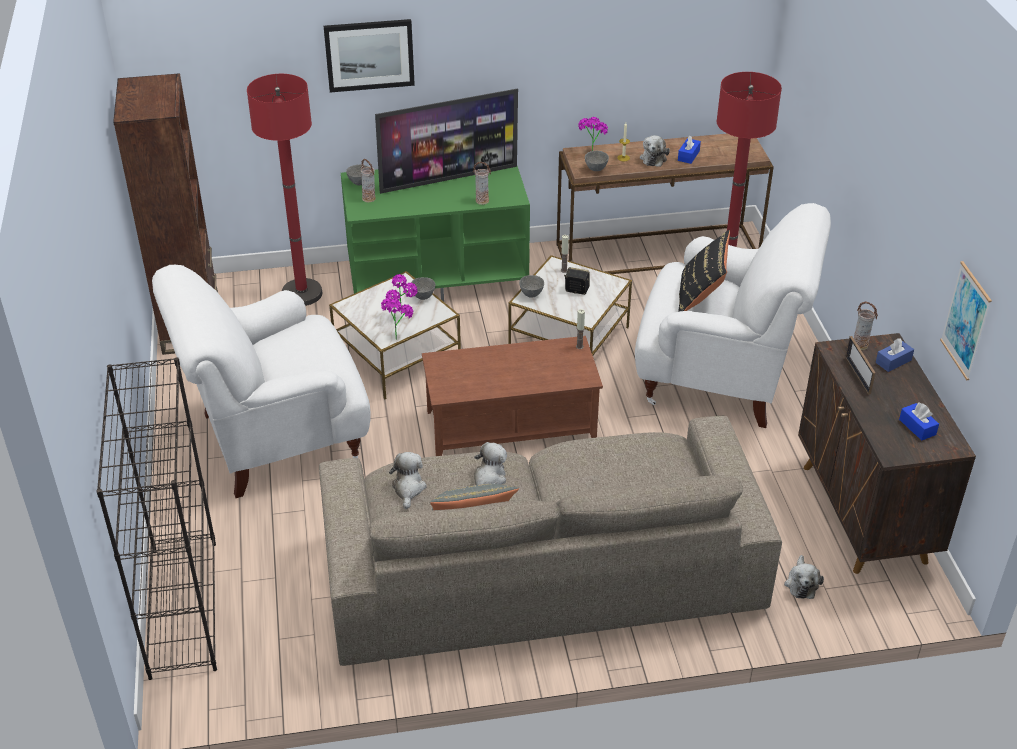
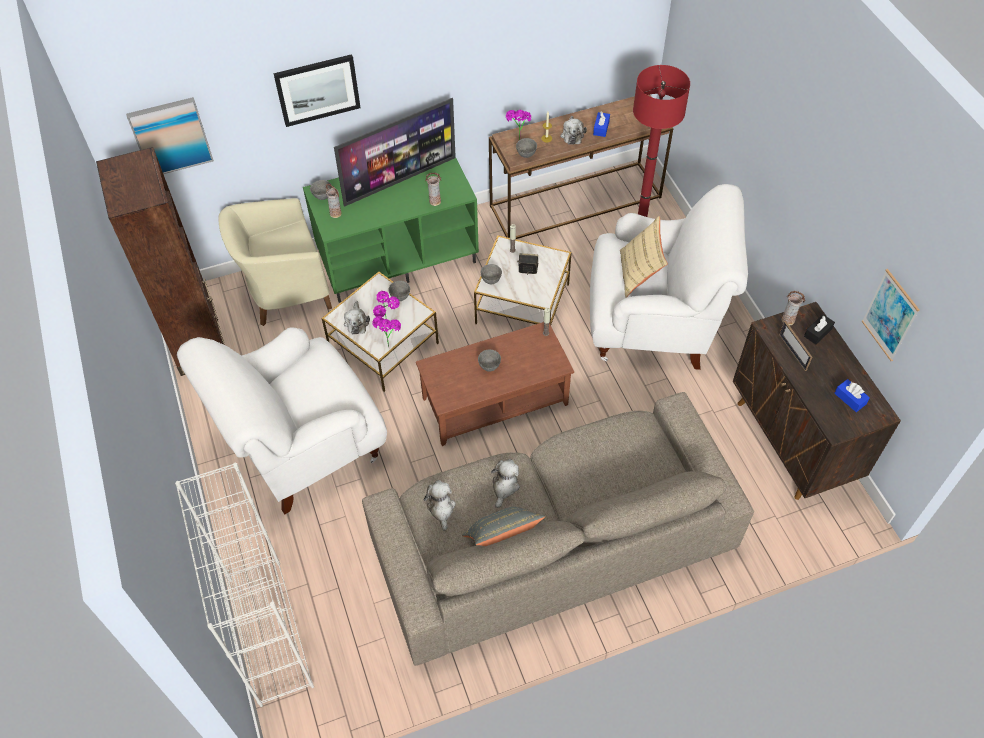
camera: 10 degrees left, 15 degrees up
(183, 607) = (269, 631): black bookcase -> white bookcase
(204, 80) = (171, 136): none -> picture
(302, 294) = (285, 292): red floor lamp -> beige armchair
(504, 368) = (489, 366): none -> grey bowl
(700, 297) = (639, 273): black pillow -> beige pillow
(801, 583) = (757, 516): plush toy -> plush toy (356, 322)
(893, 361) = (817, 333): blue tissue box -> black tissue box

